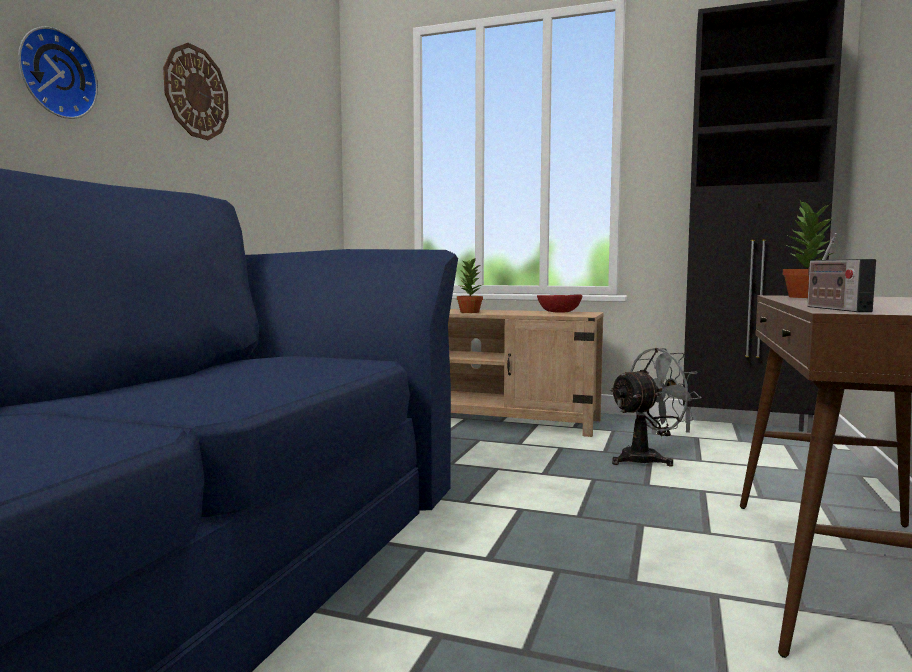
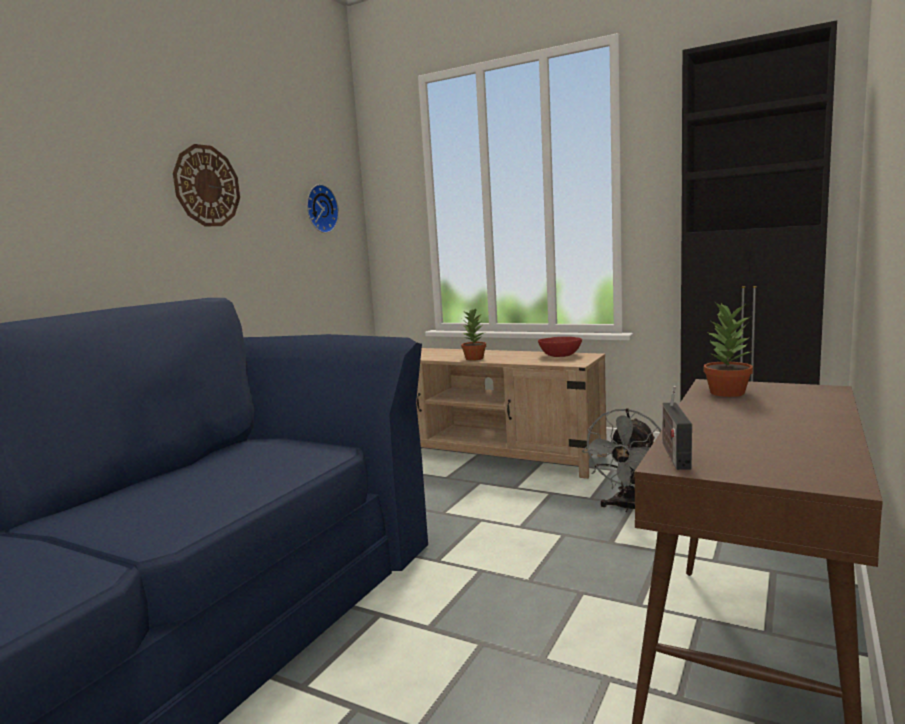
camera: 10 degrees right, 5 degrees up
(55, 74) = (75, 208): wall clock -> wall clock (320, 209)
(648, 458) = (628, 508): grey fan -> grey fan turned 135 degrees clockwise

